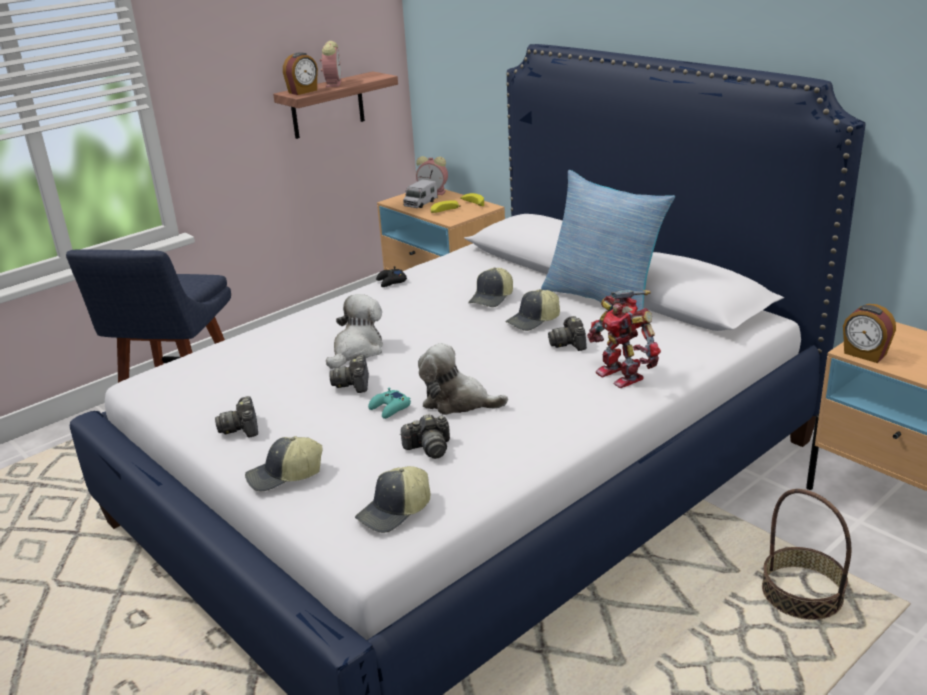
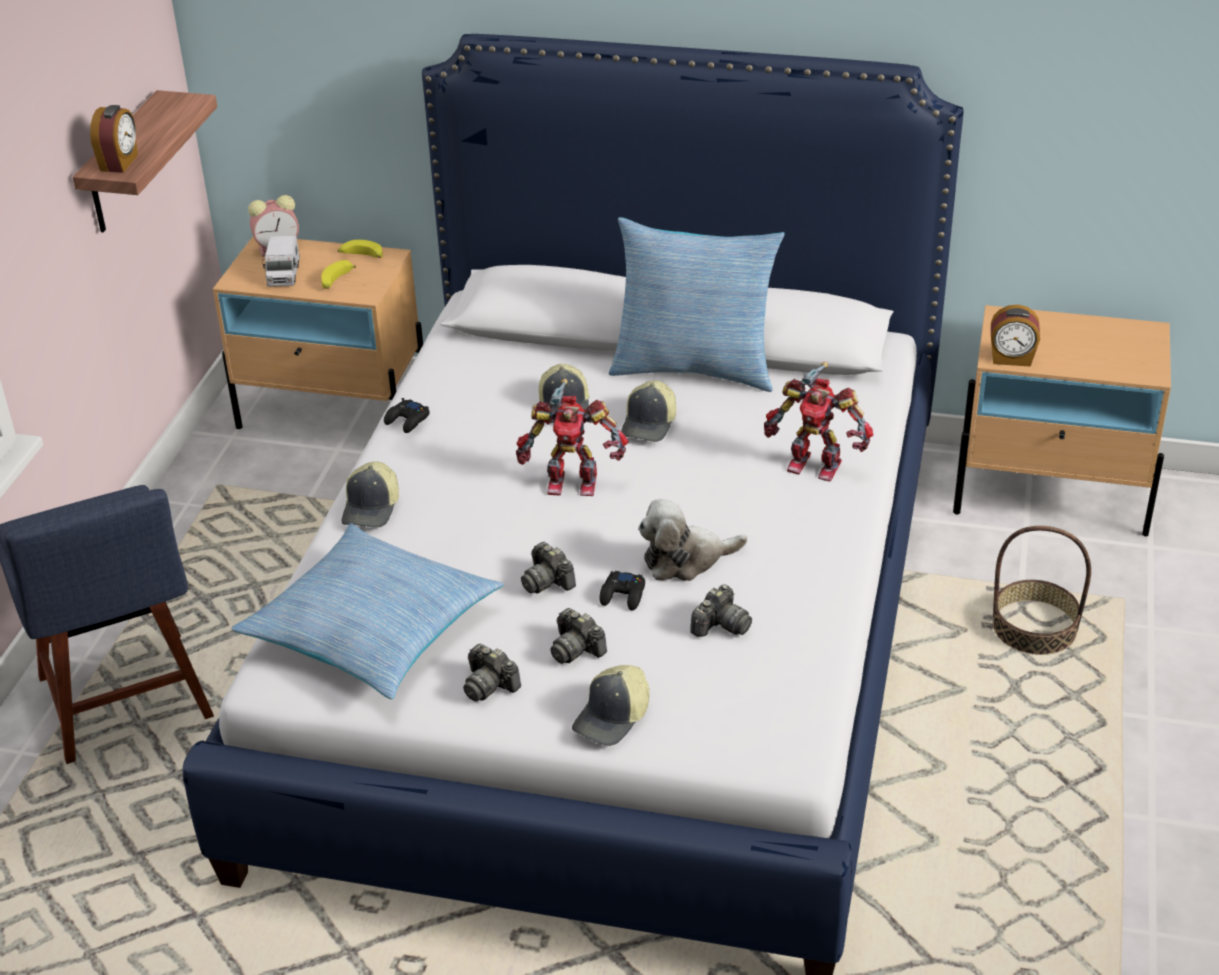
camera: 35 degrees left, 10 degrees up
(224, 374) = (372, 628): none -> pillow
(333, 84) = (141, 134): alarm clock -> none
(357, 351) = (495, 536): plush toy -> none
(390, 408) = (623, 595): turquoise game controller -> black game controller
(395, 512) = (770, 706): cap -> cap (372, 508)
(442, 337) = (572, 482): none -> toy robot
(569, 343) = (720, 442): camera -> camera (576, 649)

